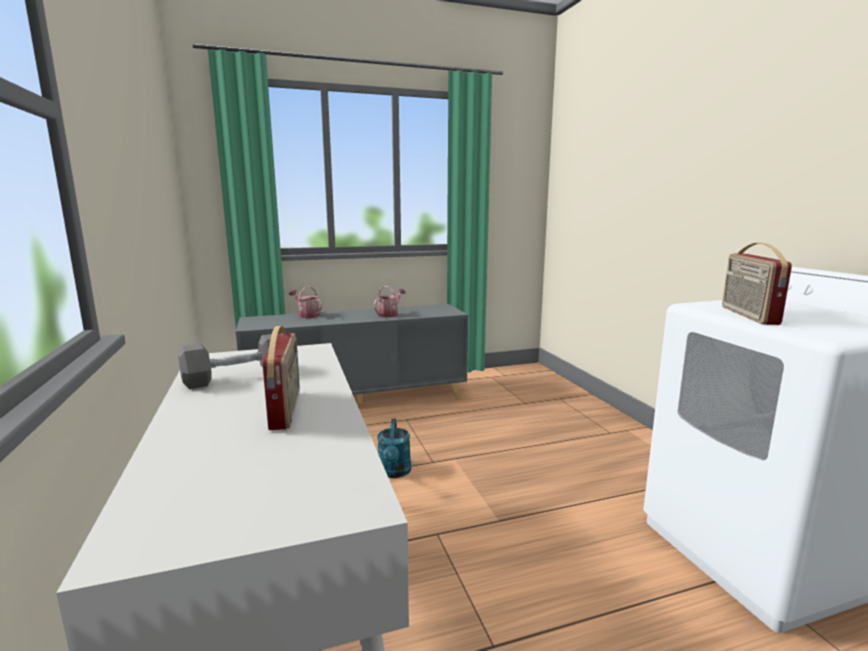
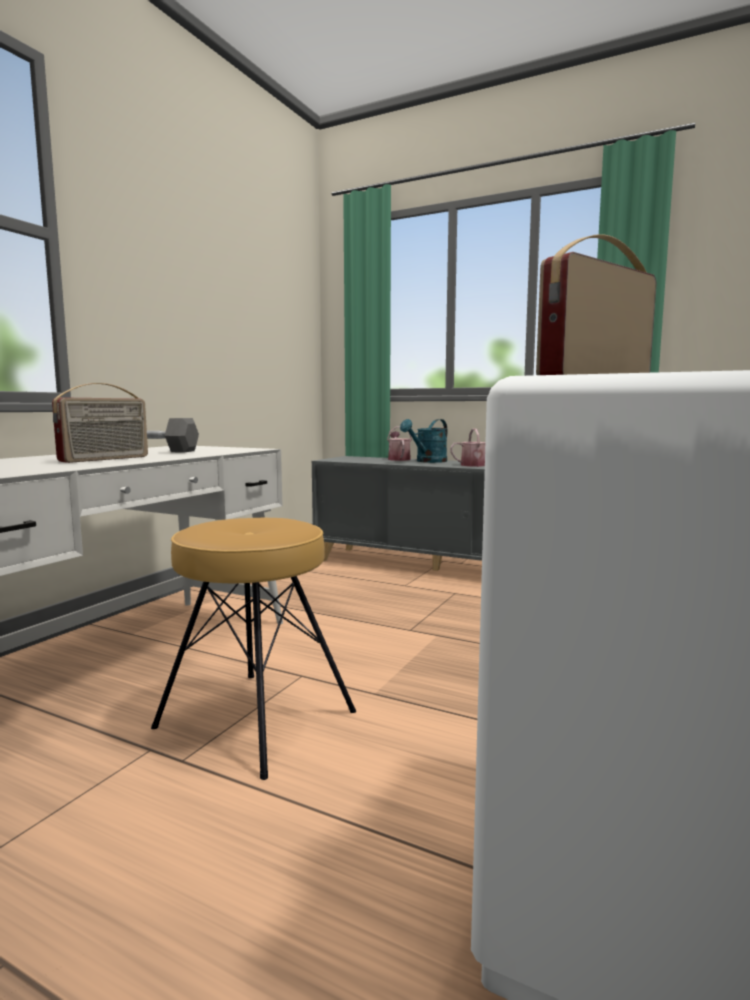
camera: 45 degrees right, 5 degrees down
(394, 472) = (359, 624): turquoise watering can -> turquoise watering can (428, 461)
(475, 585) = (255, 720): none -> brown stool

